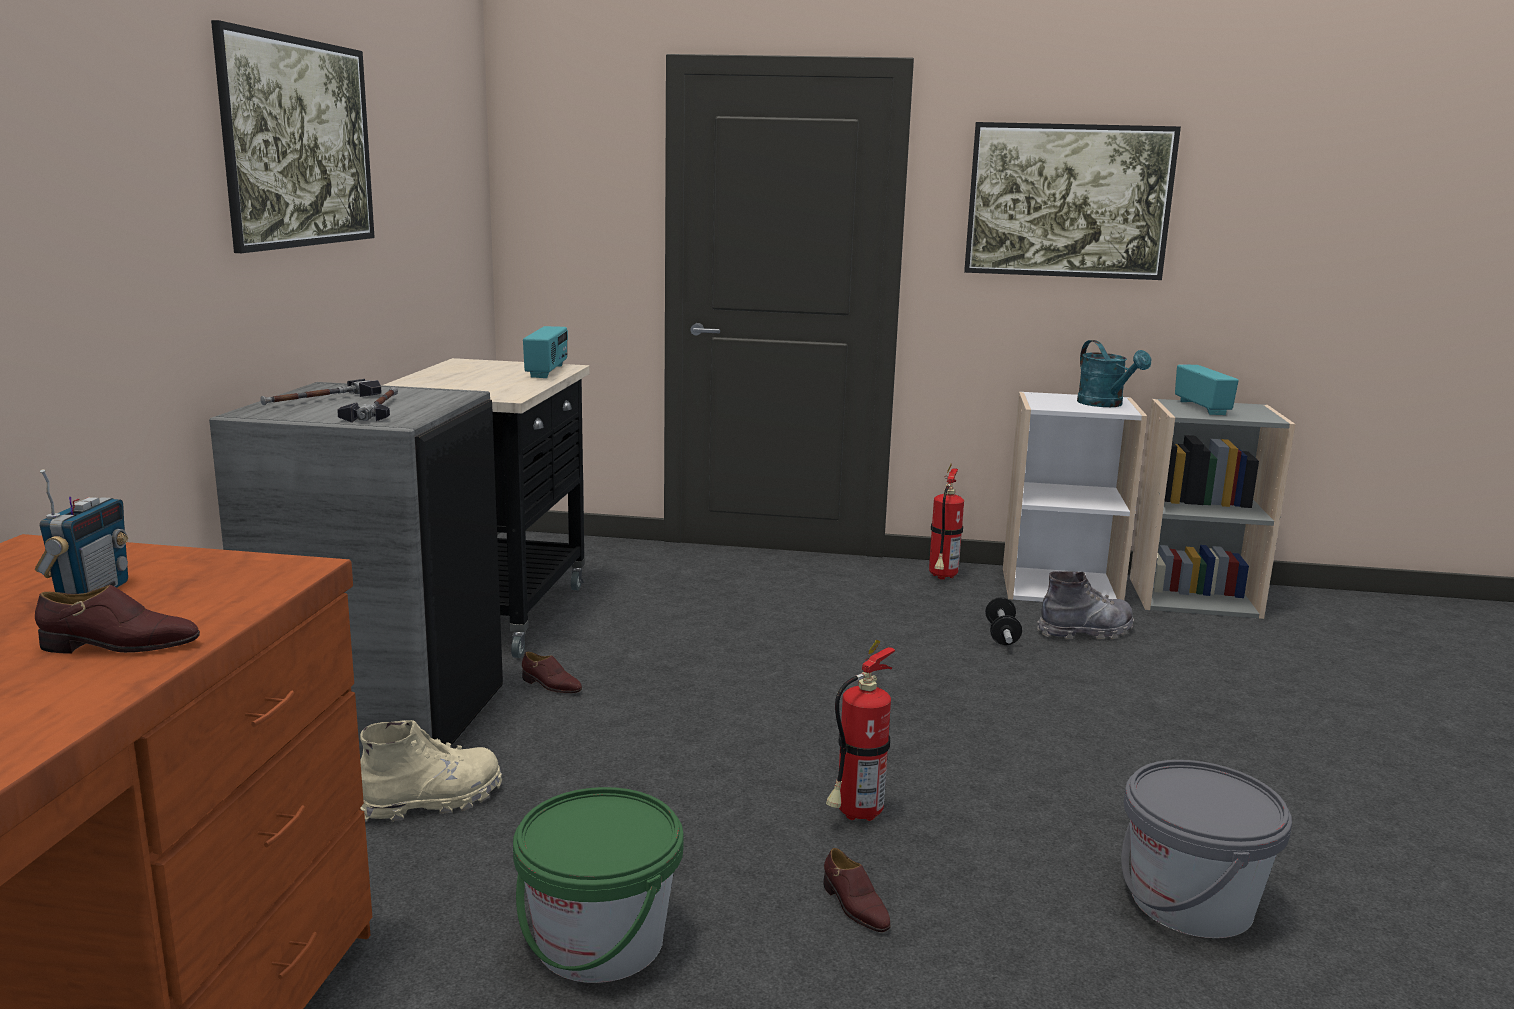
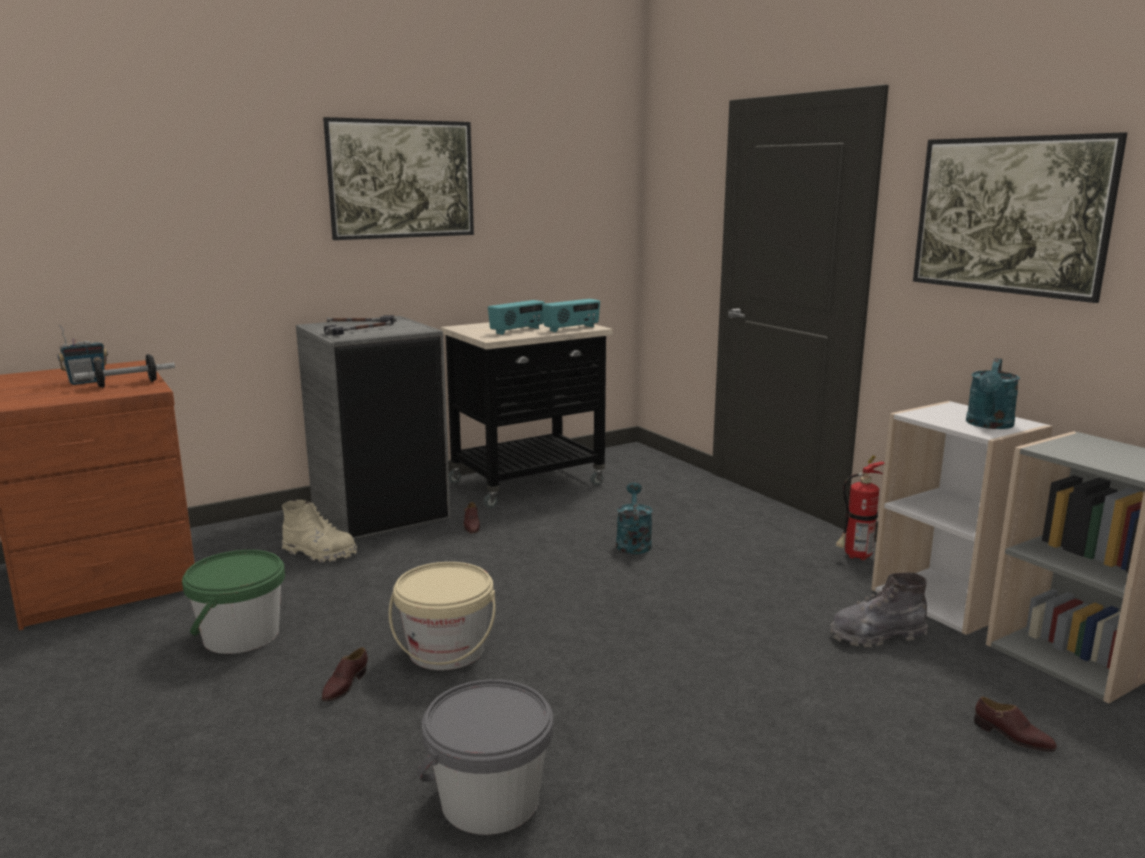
camera: 50 degrees right, 0 degrees up
(120, 646) = (31, 398): brown shoe -> brown shoe (1013, 736)
(757, 634) = (633, 542): none -> turquoise watering can
(855, 816) = (446, 651): fire extinguisher -> beige bucket
(1002, 635) = (798, 608): dumbbell -> dumbbell (127, 384)
(1086, 632) = (876, 635): grey boot -> grey boot turned 135 degrees clockwise
(1202, 408) = (1095, 448): radio -> radio (517, 331)

